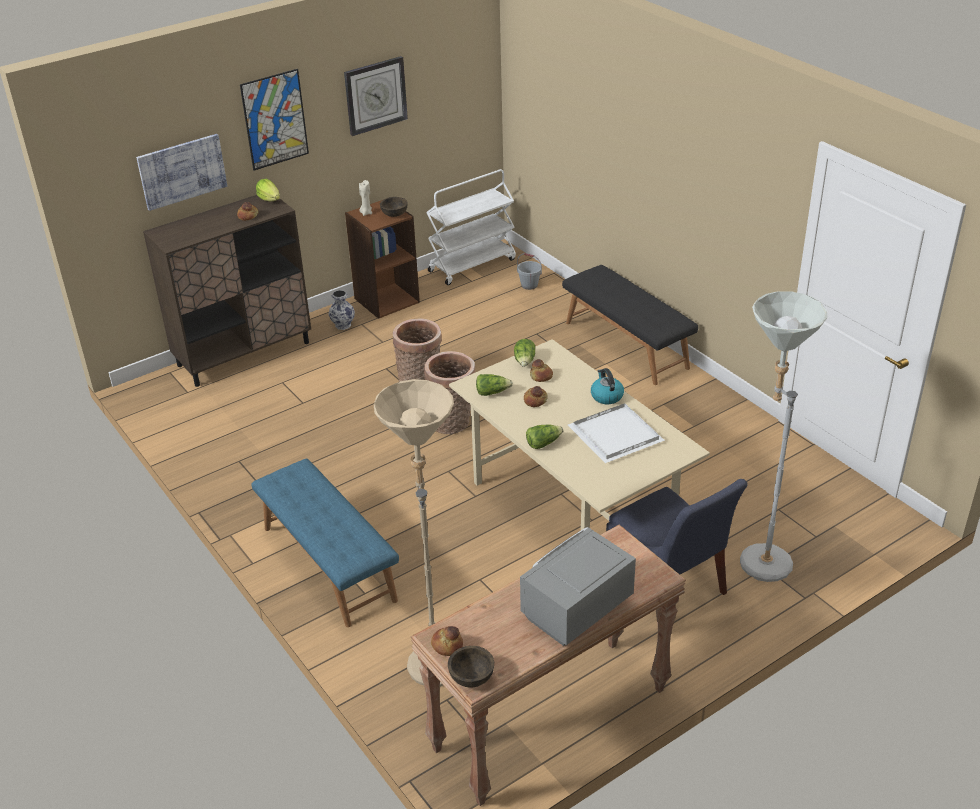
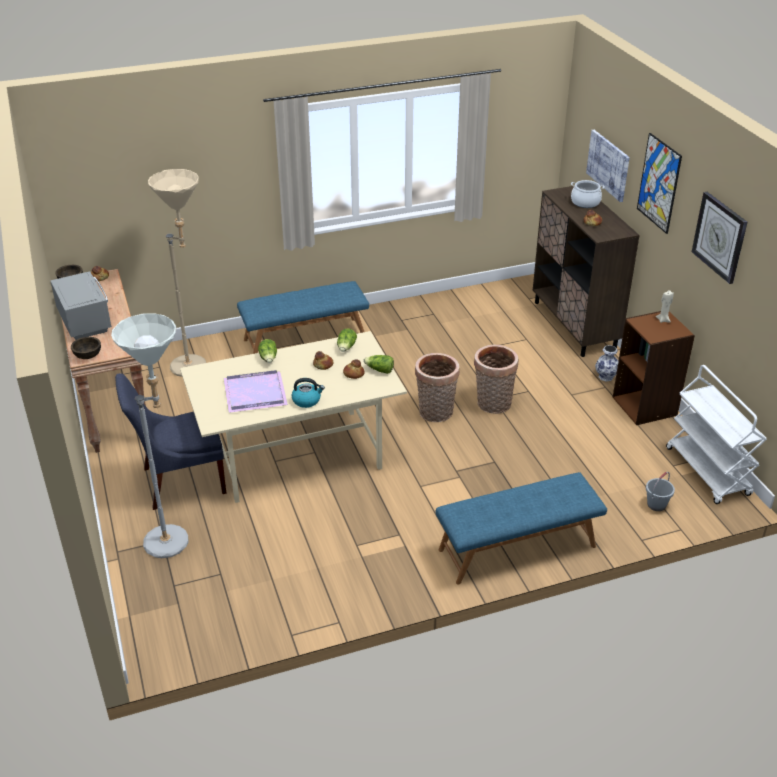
camera: 105 degrees right, 0 degrees up
(195, 224) = (585, 202): none -> cooking pot
(269, 199) = (620, 233): lettuce -> none
(394, 214) = (656, 334): brown bowl -> brown bowl (87, 355)
(613, 434) = (256, 392): white tray -> purple tray
(627, 344) = (517, 548): black bench -> blue bench

